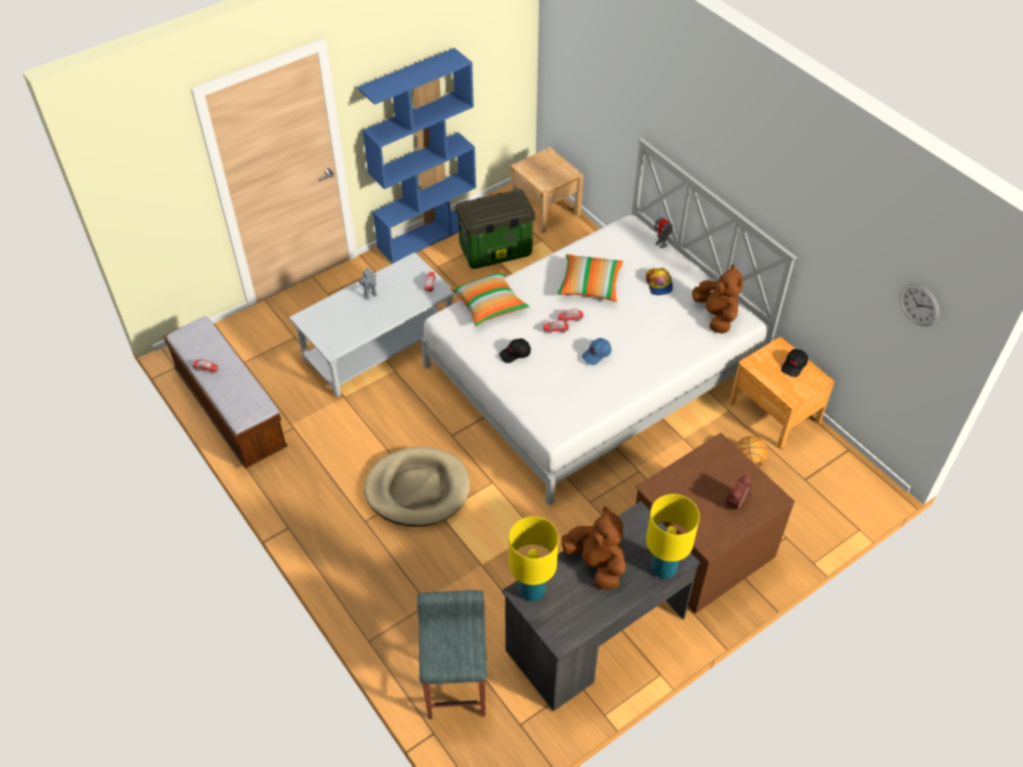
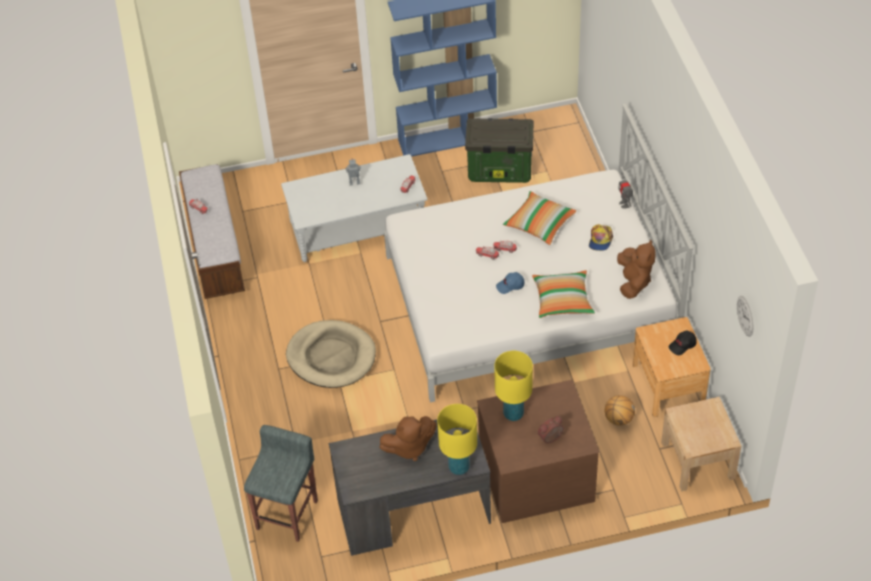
camera: 25 degrees right, 0 degrees up
(489, 305) = (444, 218): pillow -> pillow (562, 300)
(515, 354) = (443, 266): black cap -> none
(531, 591) = (350, 451): yellow table lamp -> yellow table lamp (513, 413)
(545, 209) = (566, 142): beige nightstand -> beige nightstand (697, 460)
(596, 564) = (409, 447): brown plush toy -> brown plush toy turned 90 degrees clockwise

